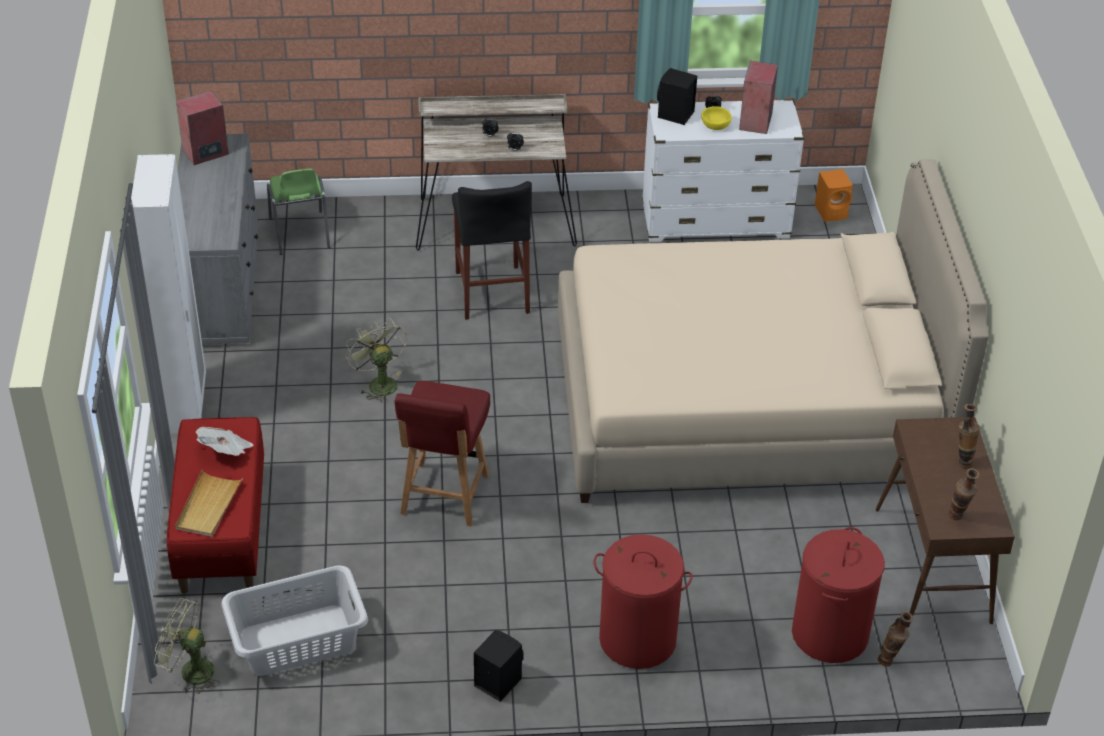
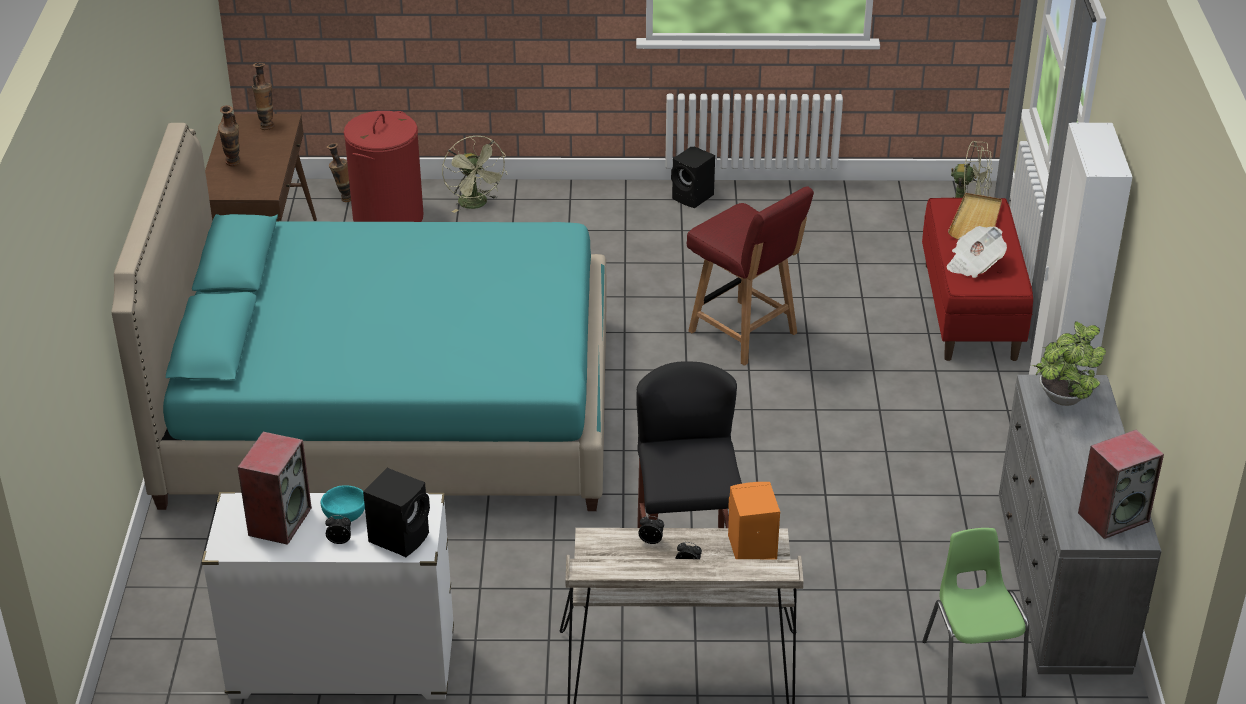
camera: 175 degrees left, 5 degrees down
(210, 230) = (1062, 400): none -> potted plant
(296, 640) = (875, 229): grey laundry basket -> none
(378, 383) = (827, 450): green fan -> green fan (476, 204)
(444, 496) = (744, 333): red chair -> red chair turned 120 degrees clockwise
(637, 639) = (565, 219): red laundry basket -> none
(715, 125) = (345, 516): yellow bowl -> turquoise bowl
(747, 405) = (391, 411): beige bed -> turquoise bed
(832, 211) = (156, 679): orange speaker -> orange speaker (750, 548)

